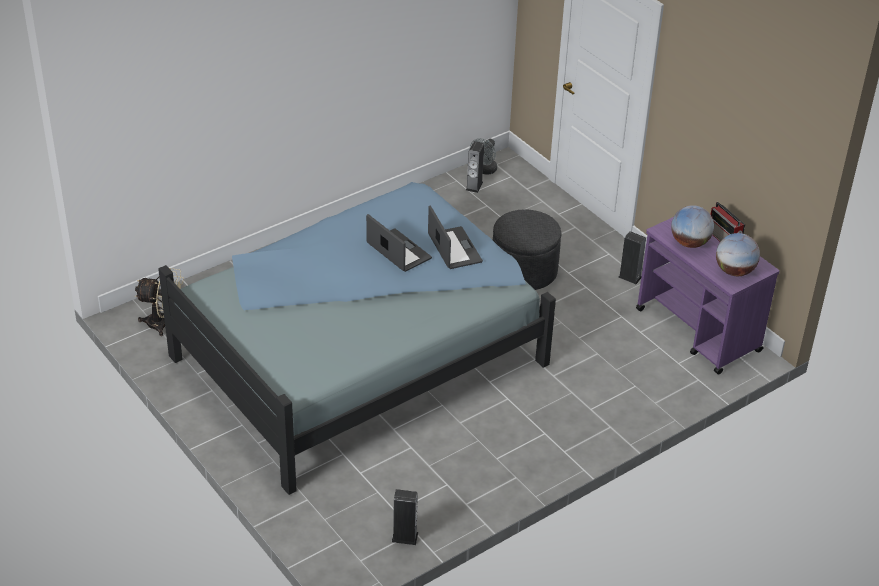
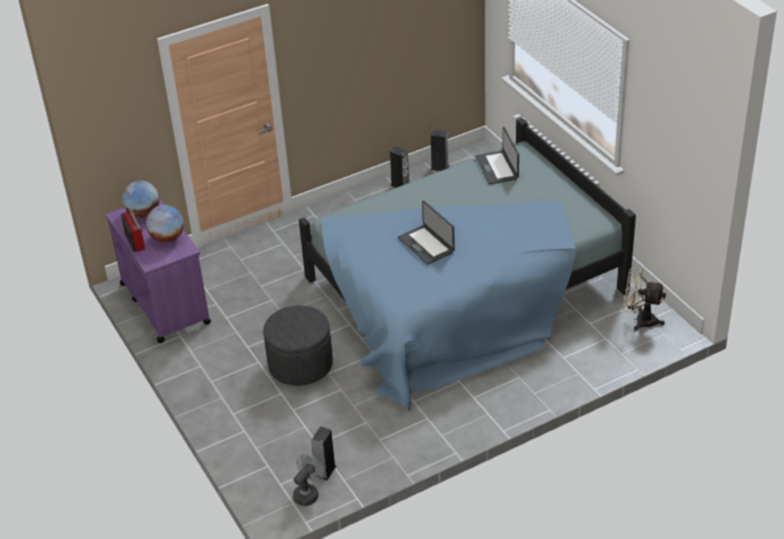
camera: 170 degrees left, 0 degrees up
(453, 248) = (376, 247): laptop -> laptop (497, 167)
(630, 277) = (201, 356): speaker -> speaker (400, 185)

